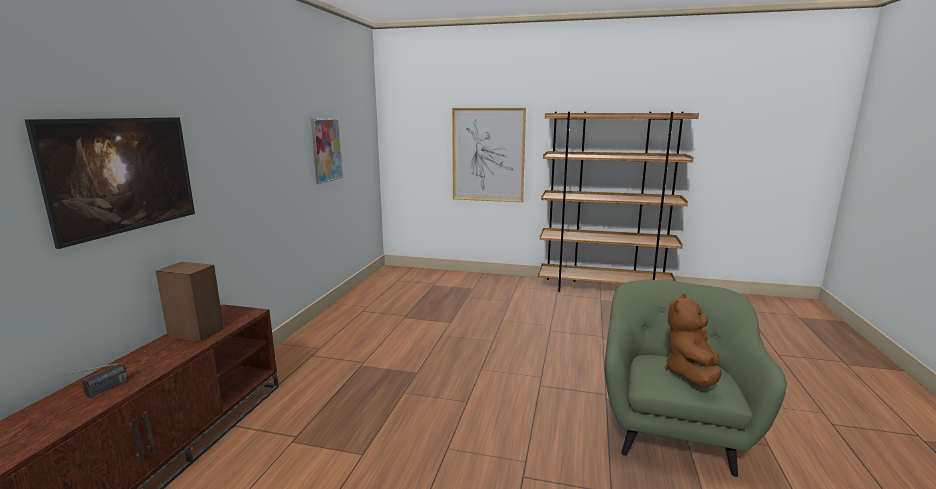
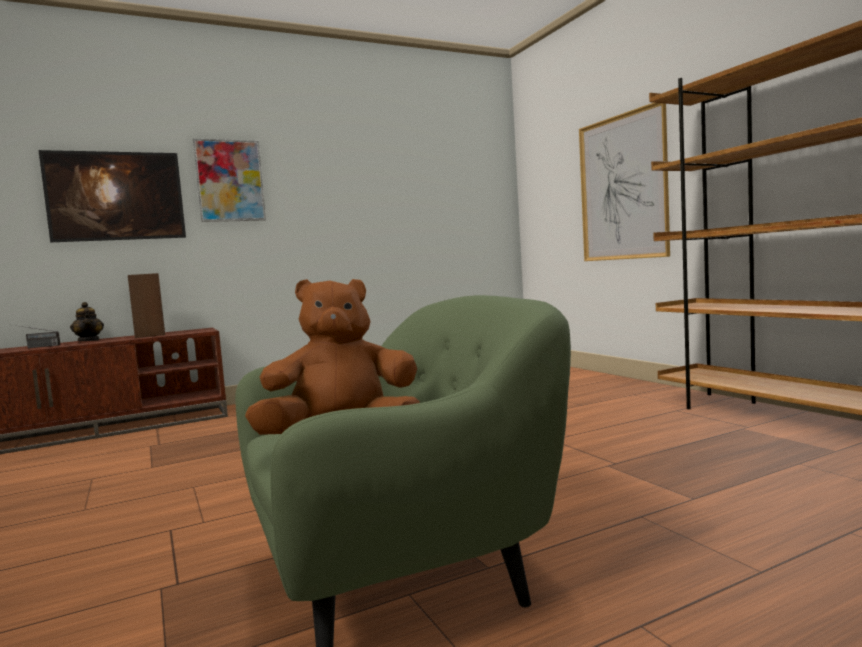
camera: 50 degrees right, 10 degrees down
(135, 361) = (89, 340): none -> teapot
(326, 150) = (399, 197): picture -> picture (230, 181)

